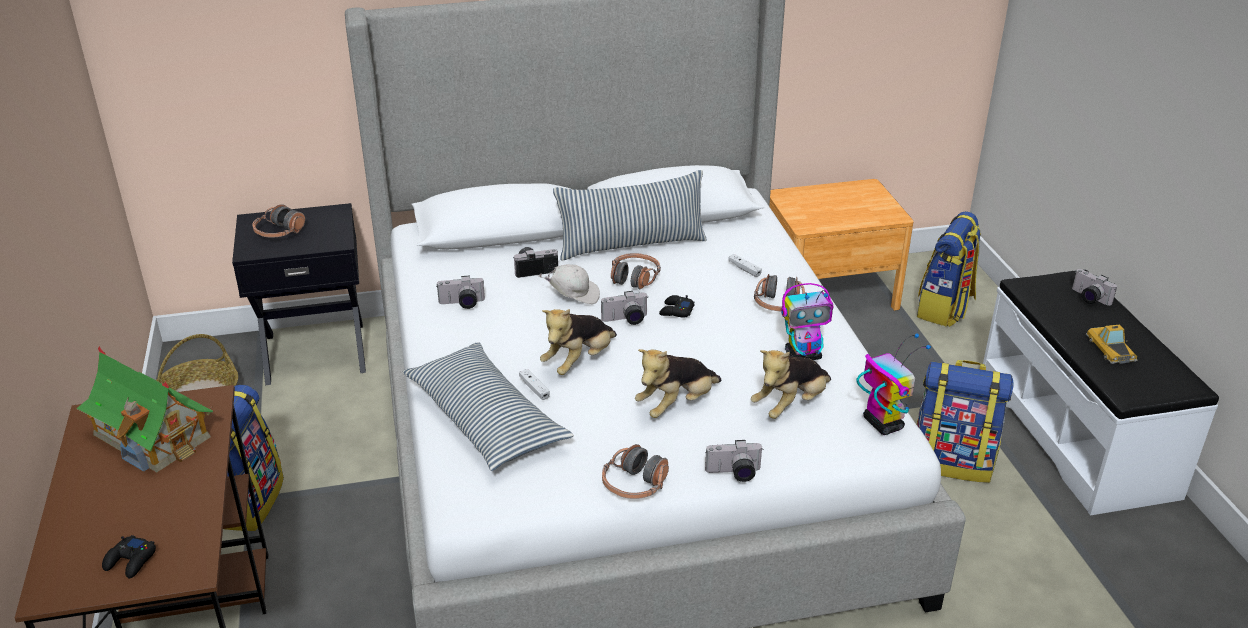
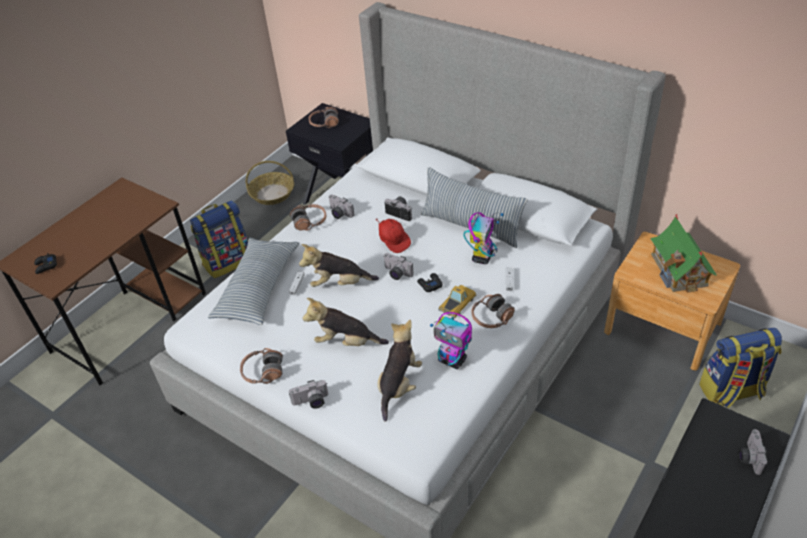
camera: 50 degrees right, 10 degrees up
(152, 436) = (123, 211): toy house -> toy house (679, 270)
(573, 296) = (394, 241): white cap -> red cap
(634, 278) = (441, 249): headphones -> headphones (309, 222)
(734, 474) = (311, 402): camera -> camera turned 60 degrees counterclockwise
(791, 405) = (399, 385): plush toy -> plush toy turned 105 degrees clockwise
(882, 423) = (427, 435): toy robot -> toy robot (482, 257)
(953, 461) = (574, 495): backpack -> none
(1110, 348) = (698, 504): toy car -> toy car (458, 303)

